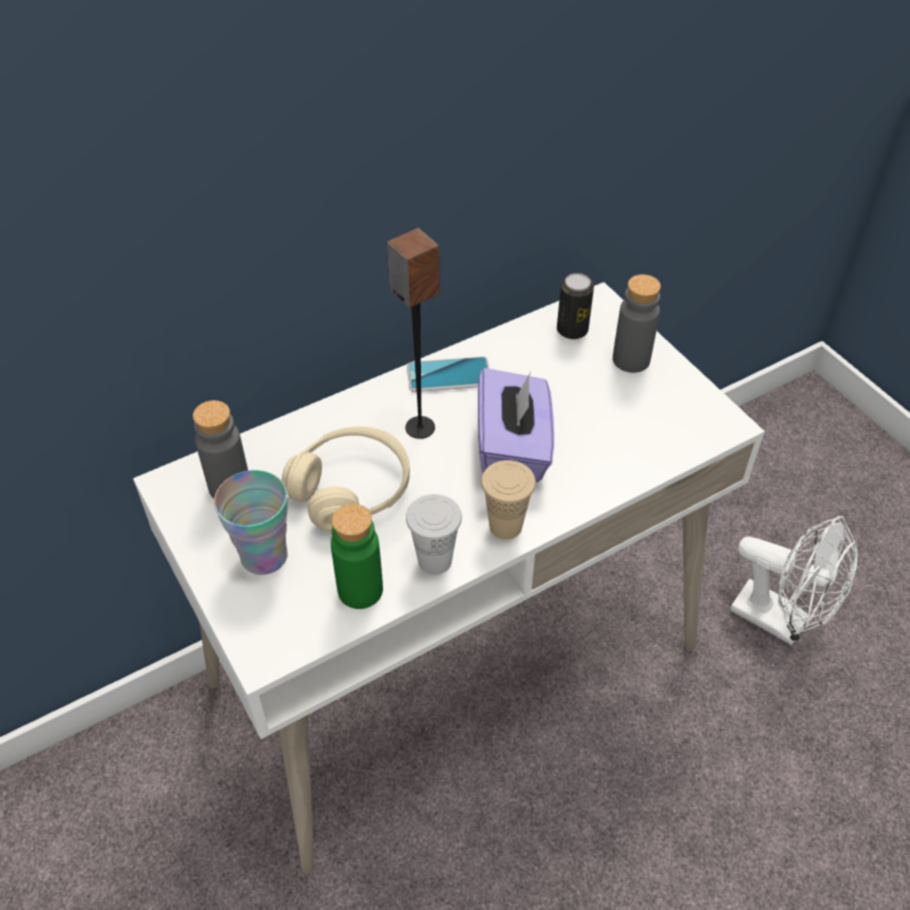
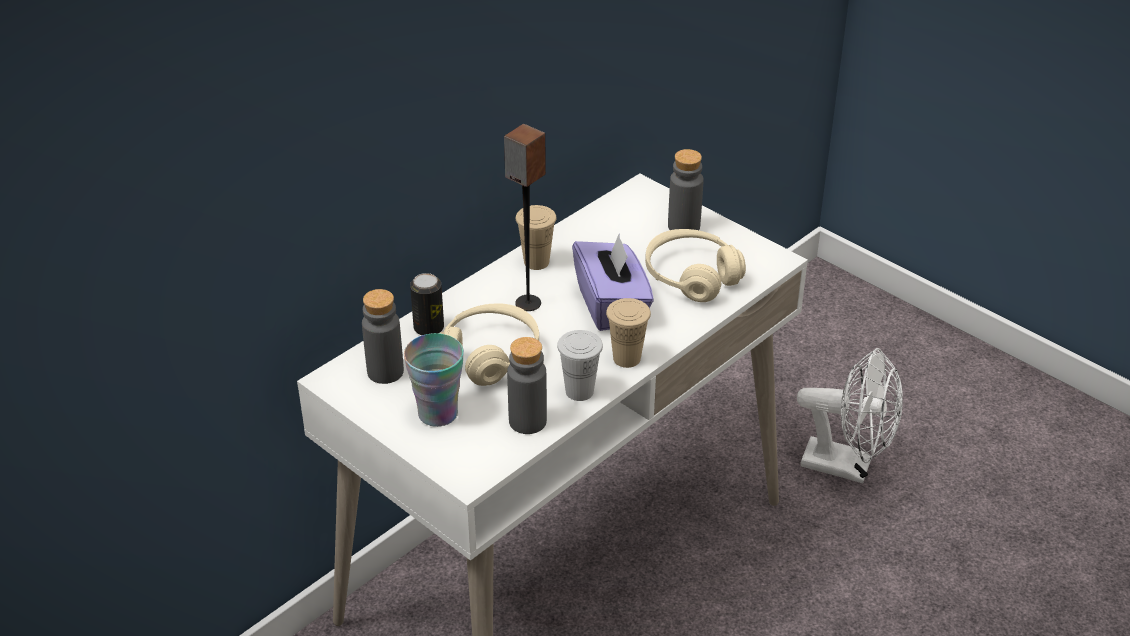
camera: 15 degrees left, 10 degrees down
(360, 590) = (527, 421): green bottle -> grey bottle
(449, 375) = (536, 262): phone -> beige cup
(572, 330) = (627, 213): can -> can (428, 328)
(618, 428) = (691, 276): none -> beige headphones

